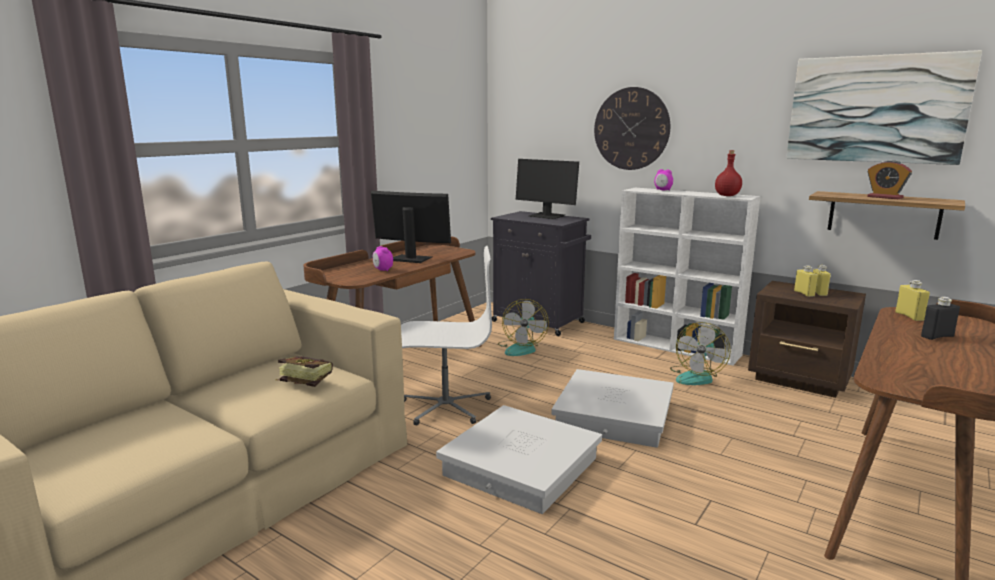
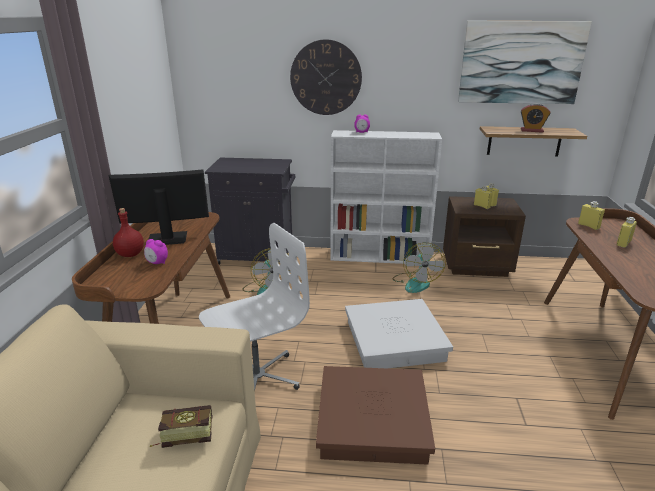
camera: 30 degrees left, 10 degrees up
(520, 466) = (372, 421): white storage box -> brown storage box
(546, 216) = (254, 162): monitor -> none
(727, 195) = (418, 135): red bottle -> red bottle (131, 254)
(937, 336) = (623, 243): black bottle -> yellow bottle

